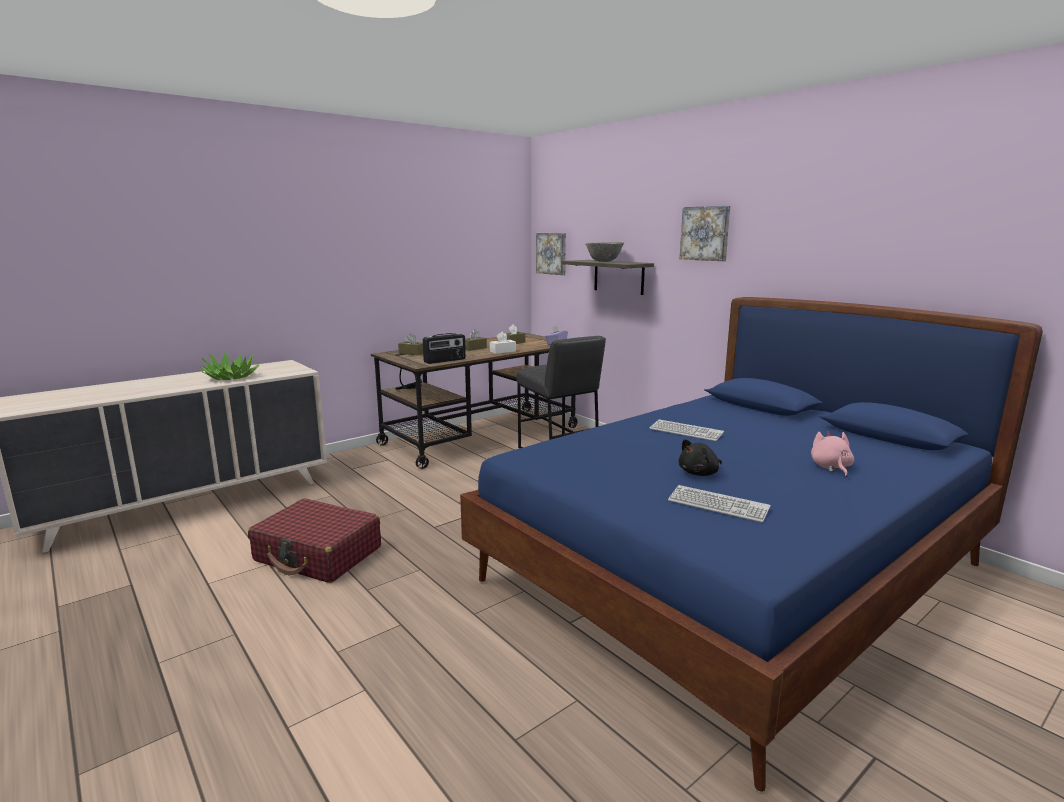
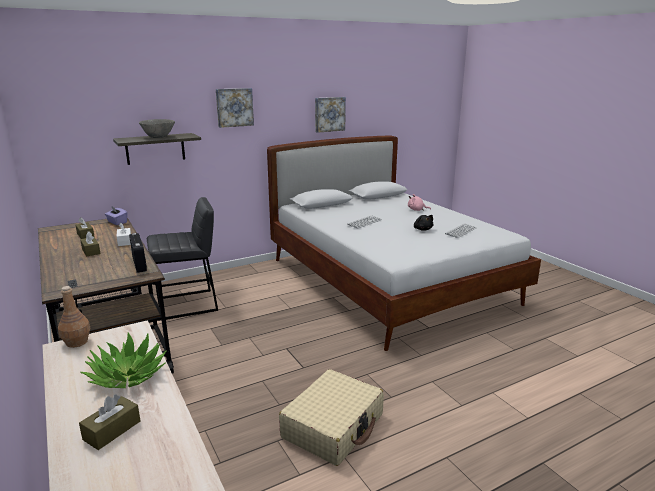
camera: 80 degrees left, 5 degrees up
(289, 364) = (77, 342): none -> brown bottle
(318, 554) = (333, 426): red suitcase -> beige suitcase
(412, 353) = (76, 278): brown tissue box -> brown tissue box (112, 430)
(552, 253) = (54, 138): picture -> picture (329, 114)
(734, 575) = (388, 281): blue bed -> white bed

